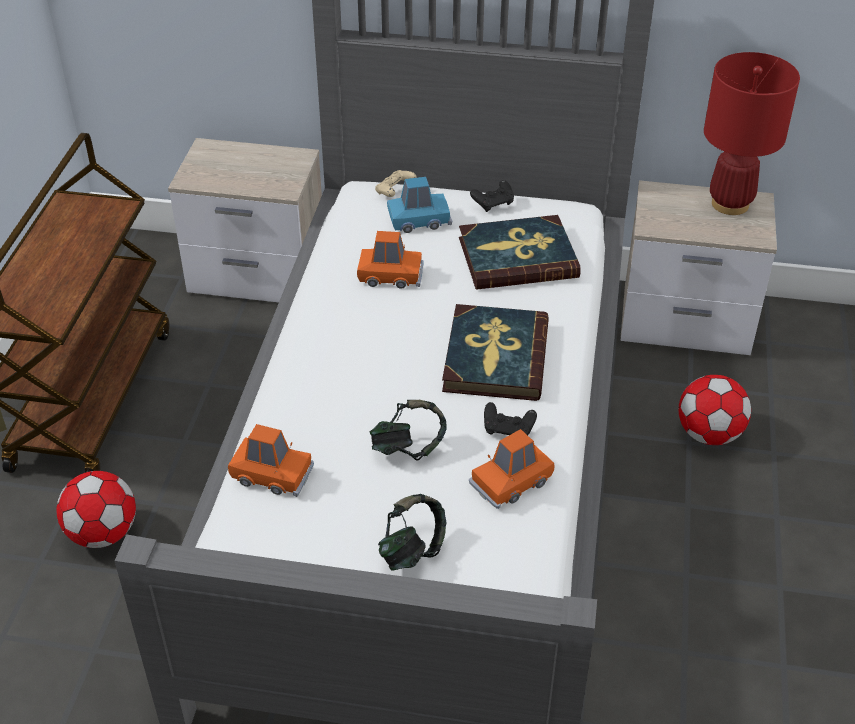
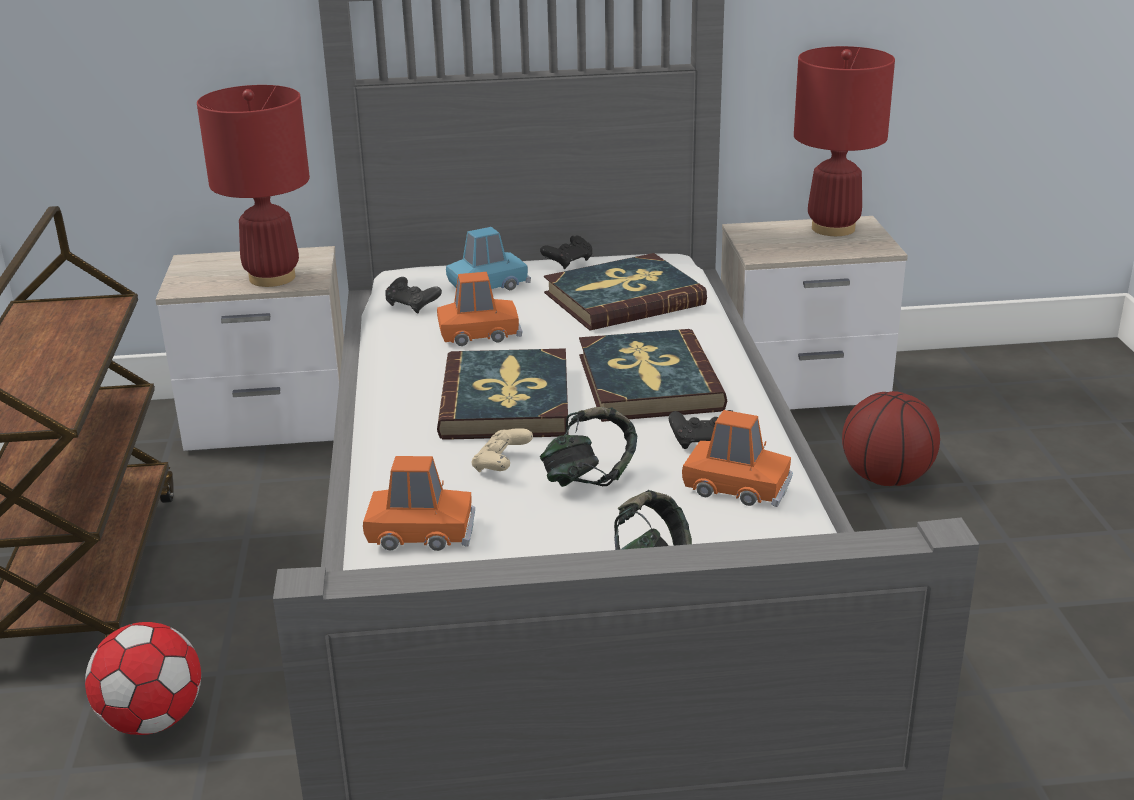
camera: 15 degrees left, 15 degrees down
(259, 180) = (272, 278): none -> red table lamp
(353, 232) = (412, 305): none -> black game controller
(382, 355) = (507, 401): none -> book
(394, 191) = (445, 267): beige game controller -> beige game controller (501, 464)
(511, 482) = (737, 487): orange toy car -> orange toy car turned 105 degrees counterclockwise
(709, 434) = (886, 479): football -> basketball

